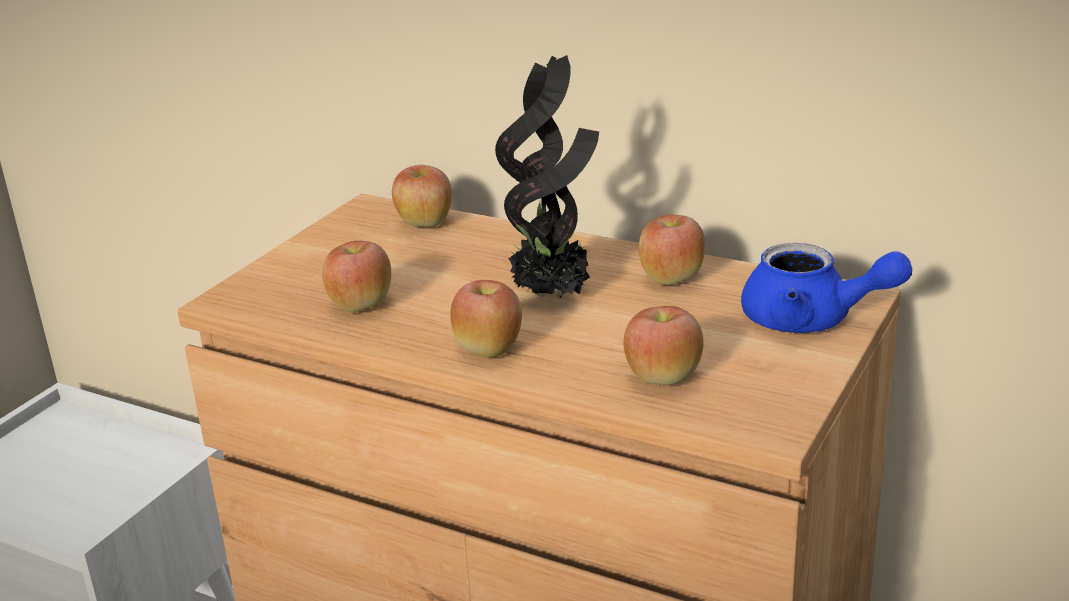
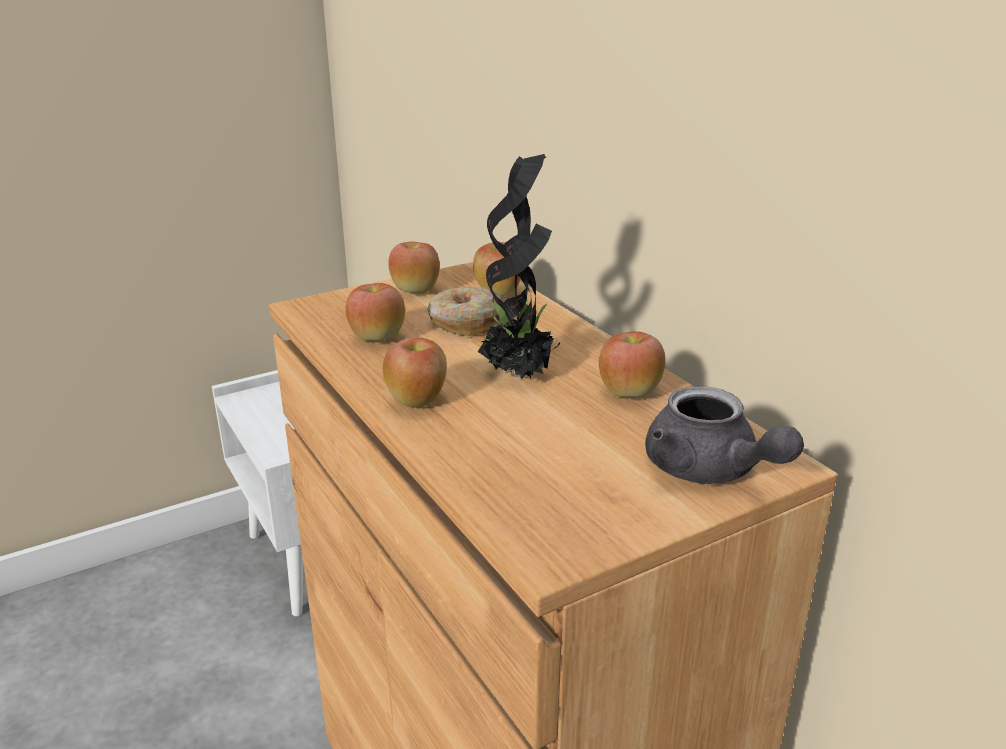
camera: 30 degrees right, 0 degrees up
(433, 263) = (465, 323): none -> donut
(663, 378) = (515, 473): apple -> apple (415, 290)
(811, 320) = (709, 471): blue teapot -> grey teapot

